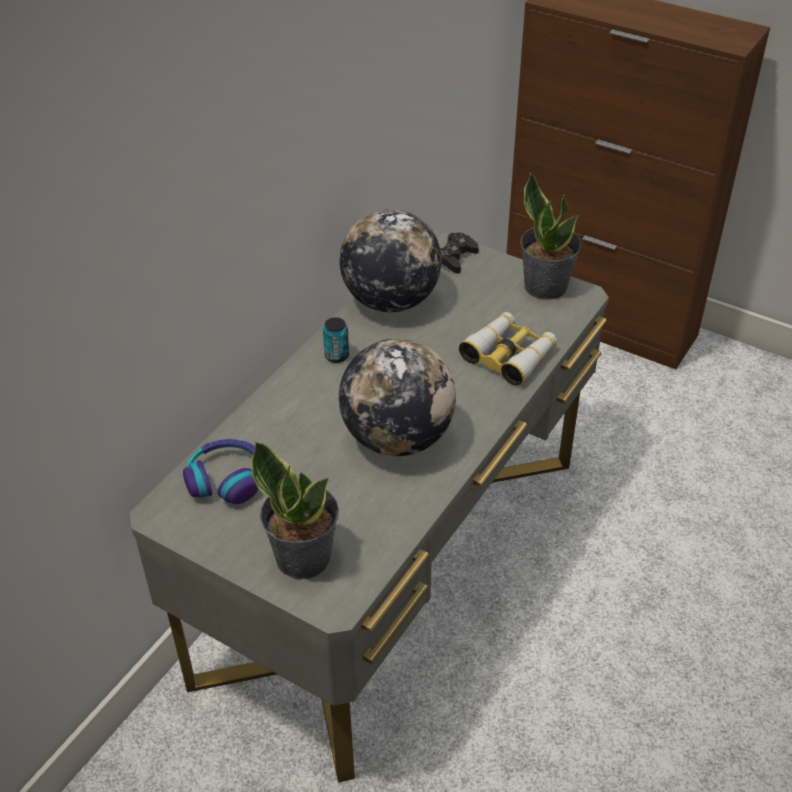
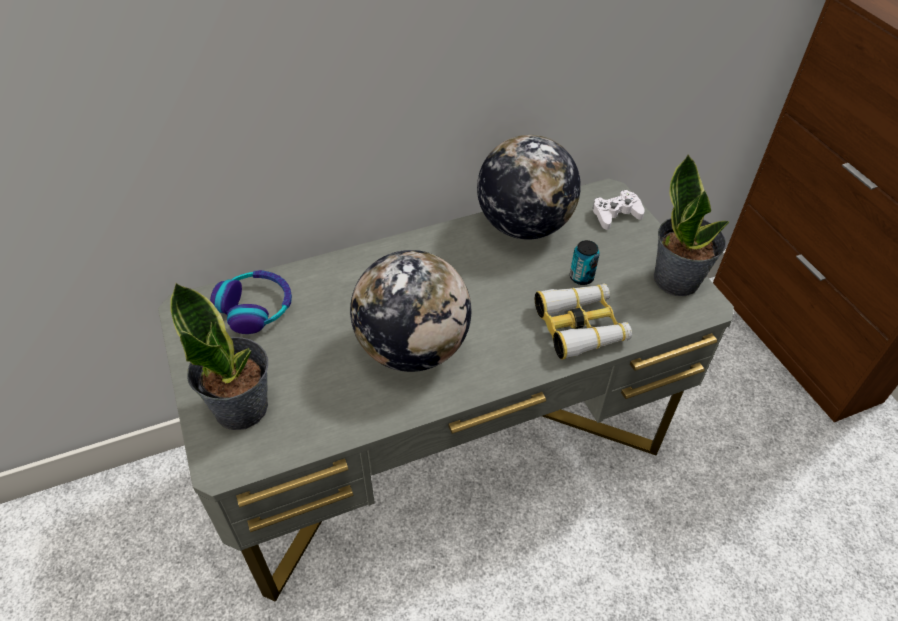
camera: 35 degrees right, 5 degrees up
(336, 356) = (435, 251): can -> can (581, 277)
(455, 258) = (615, 214): black game controller -> white game controller

